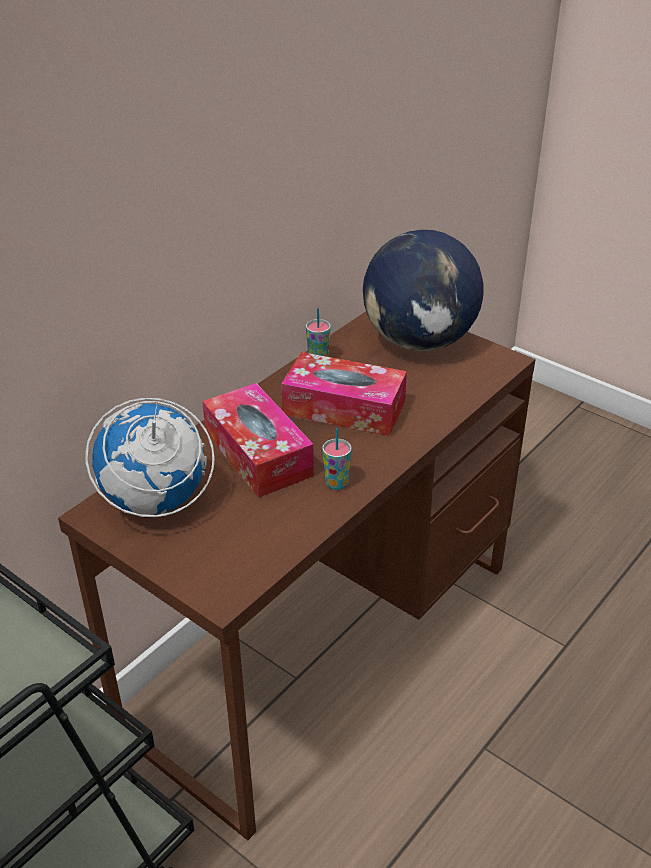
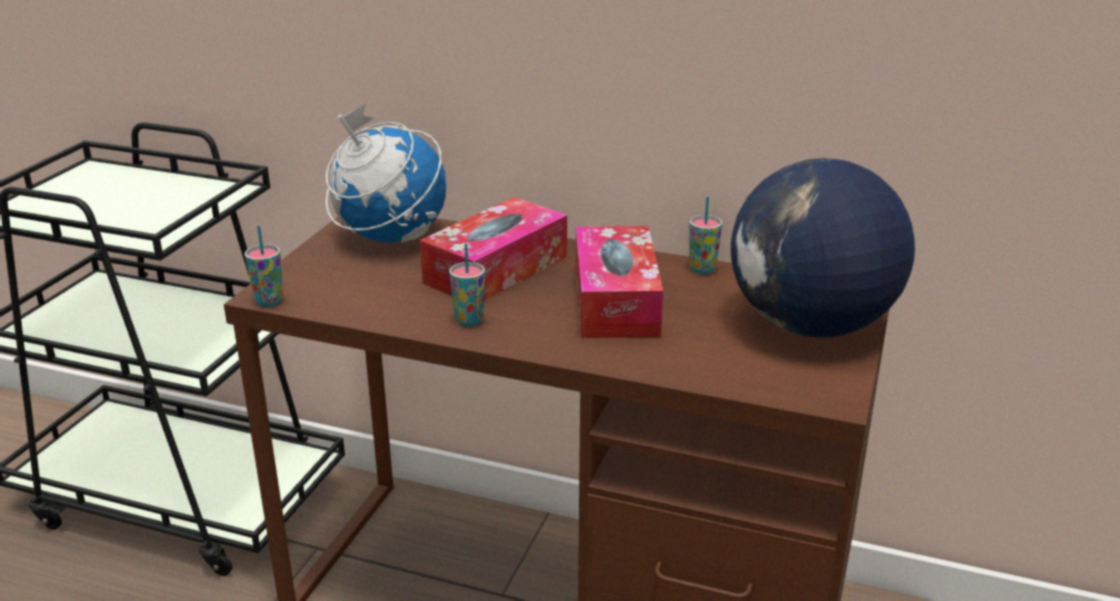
camera: 70 degrees right, 10 degrees down
(237, 596) = (269, 301): none -> cup

